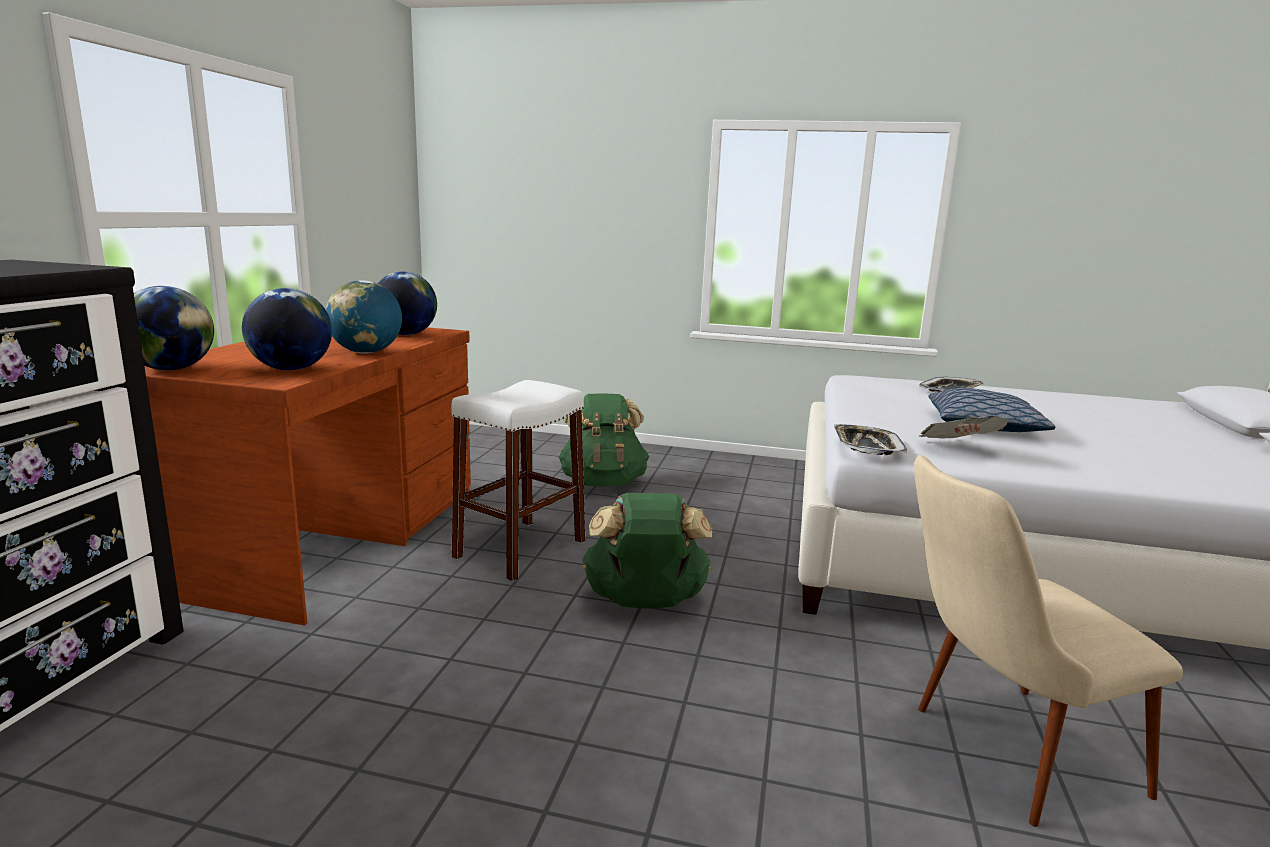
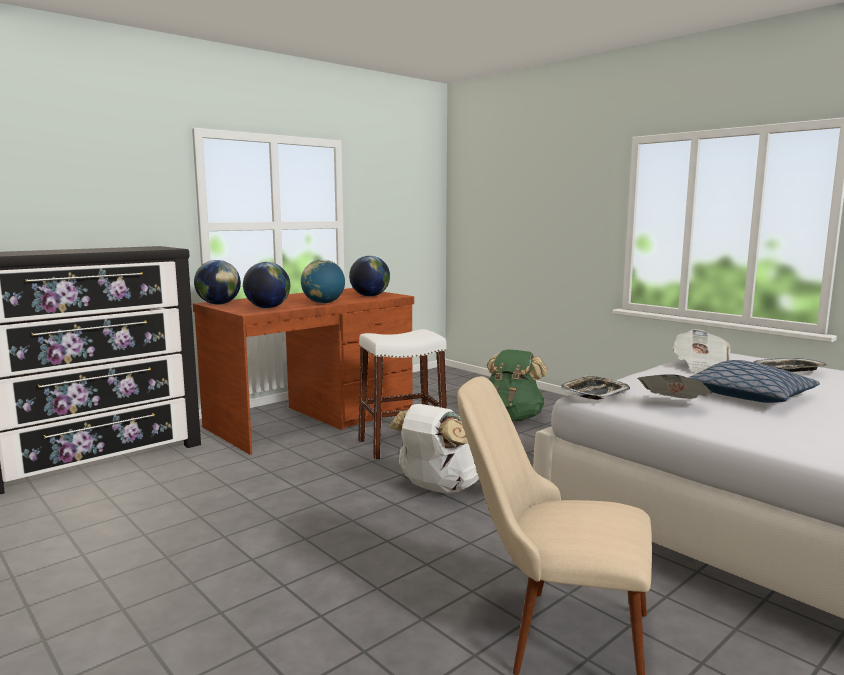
camera: 35 degrees right, 5 degrees down
(645, 603) = (437, 488): green backpack -> white backpack
(879, 396) = (700, 366): none -> newspaper

